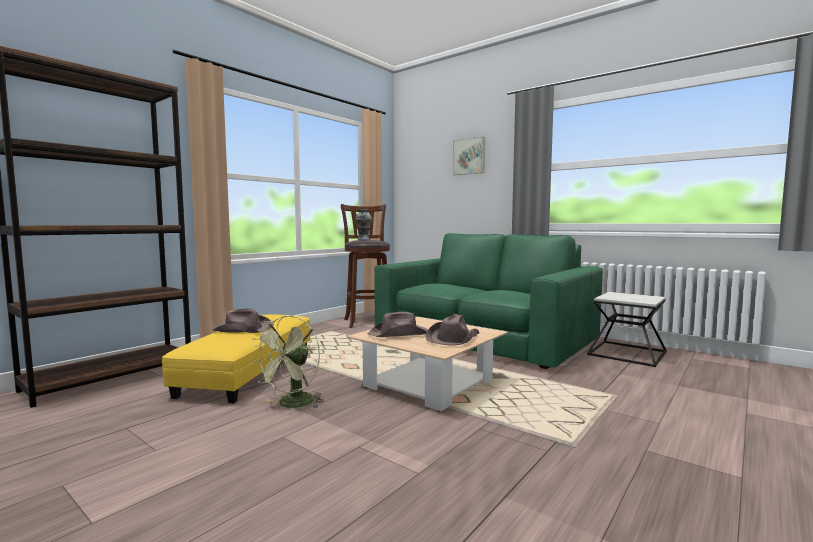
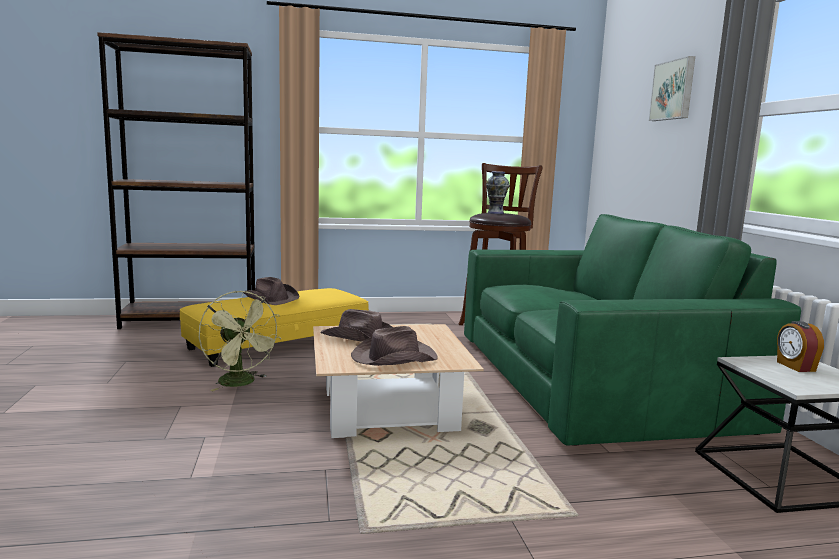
camera: 40 degrees right, 5 degrees up
(292, 405) = (241, 383): green fan -> green fan turned 105 degrees counterclockwise
(622, 295) = (795, 366): none -> alarm clock

